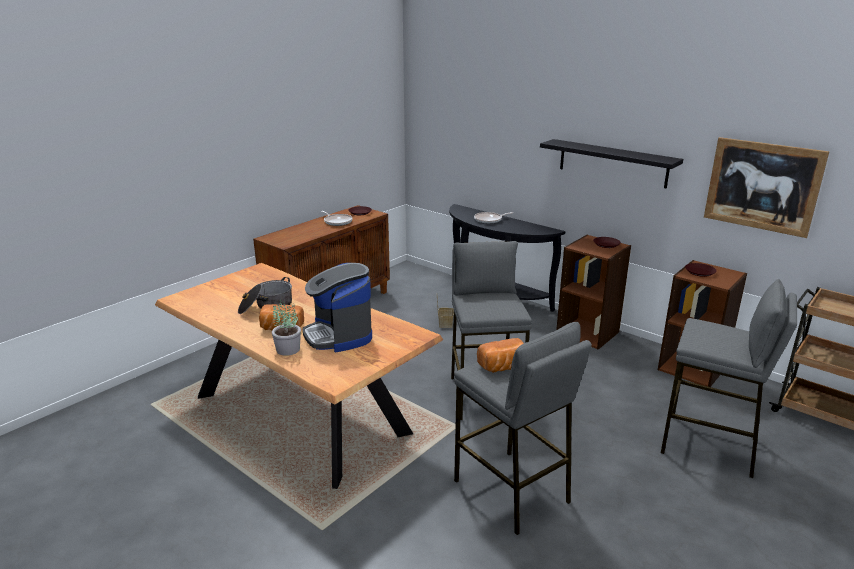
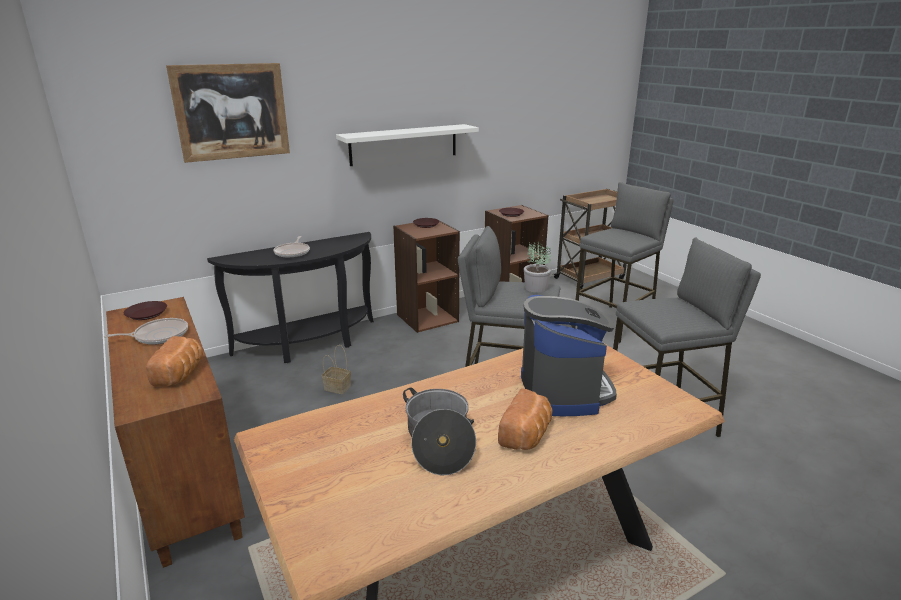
camera: 70 degrees left, 0 degrees up
(287, 349) = (595, 435): potted plant -> potted plant (535, 288)
(339, 335) = (564, 390): coffee machine -> coffee machine turned 90 degrees counterclockwise
(503, 367) = (664, 312): bread -> bread (181, 374)
(612, 163) = (404, 144): black shelf -> white shelf
(762, 186) = (520, 132): picture -> picture (231, 112)

